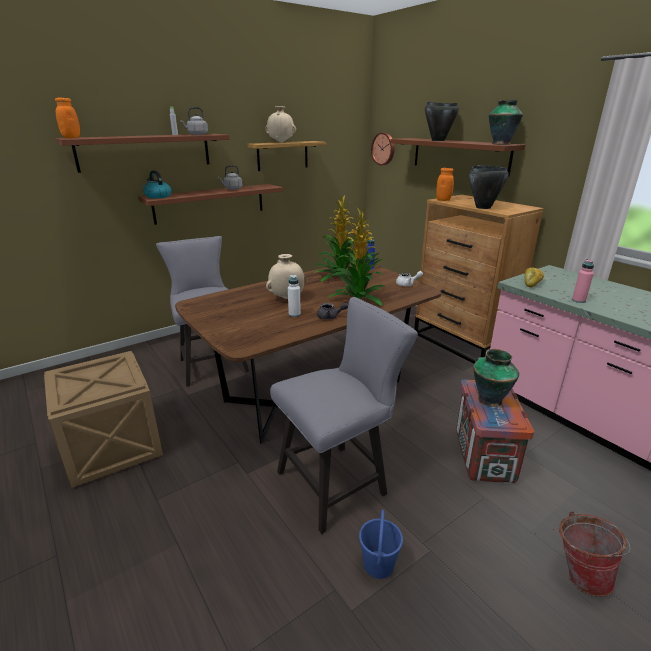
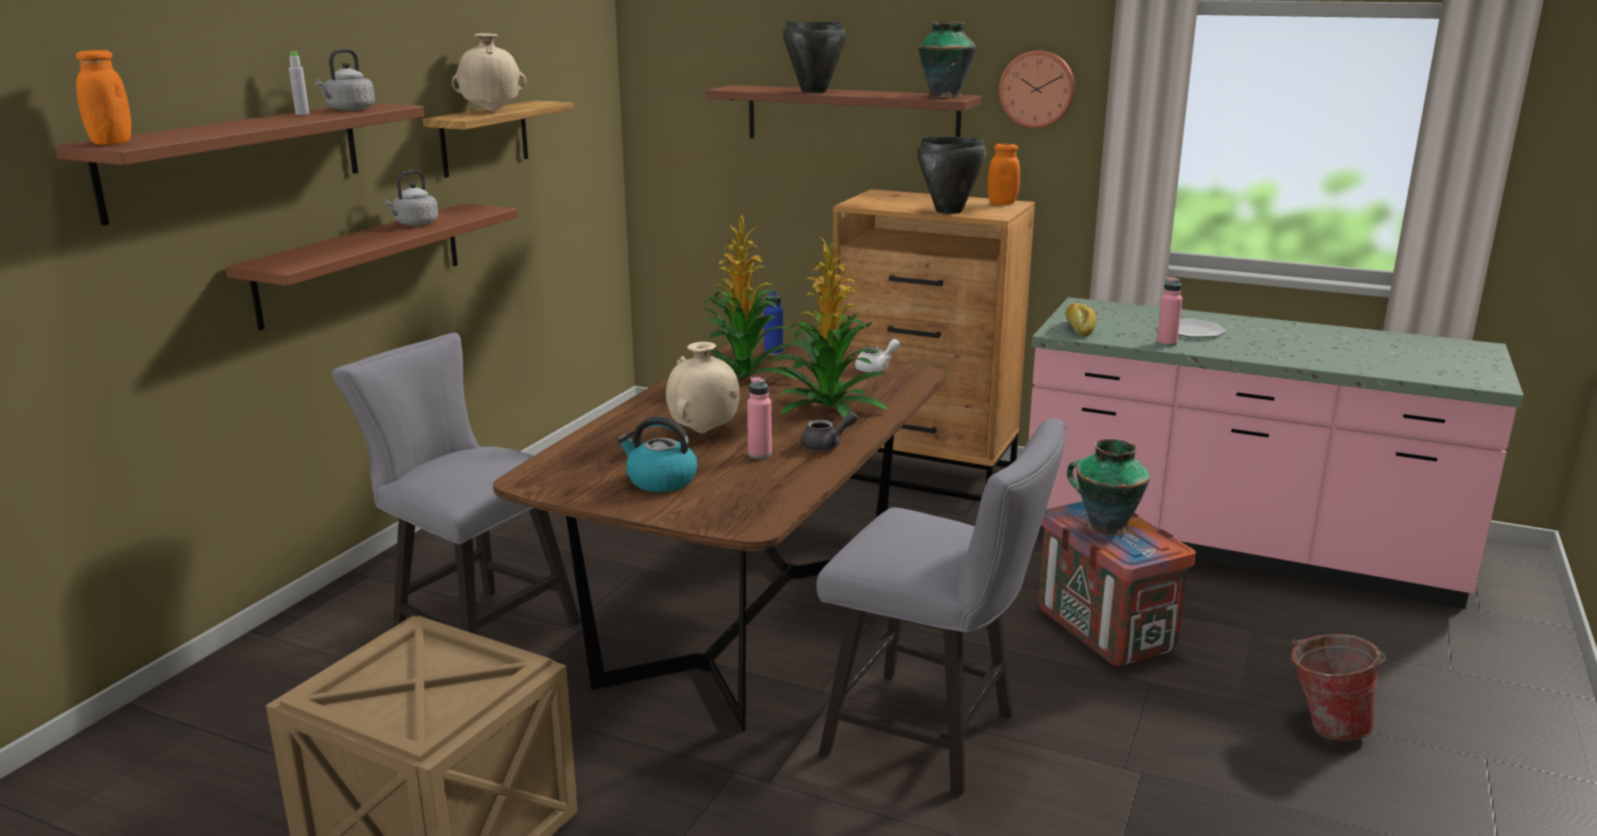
camera: 30 degrees left, 5 degrees down
(158, 196) = (281, 261): kettle -> kettle (660, 480)
(294, 314) = (759, 454): white bottle -> pink bottle
(338, 481) = (933, 737): grey chair -> grey chair turned 90 degrees clockwise
(378, 565) = (1094, 816): blue bucket -> none
(383, 149) = (665, 107): wall clock -> wall clock (1037, 89)
(443, 200) = (862, 204): orange jar -> orange jar (1002, 203)
(606, 296) = (1191, 331): none -> plate

